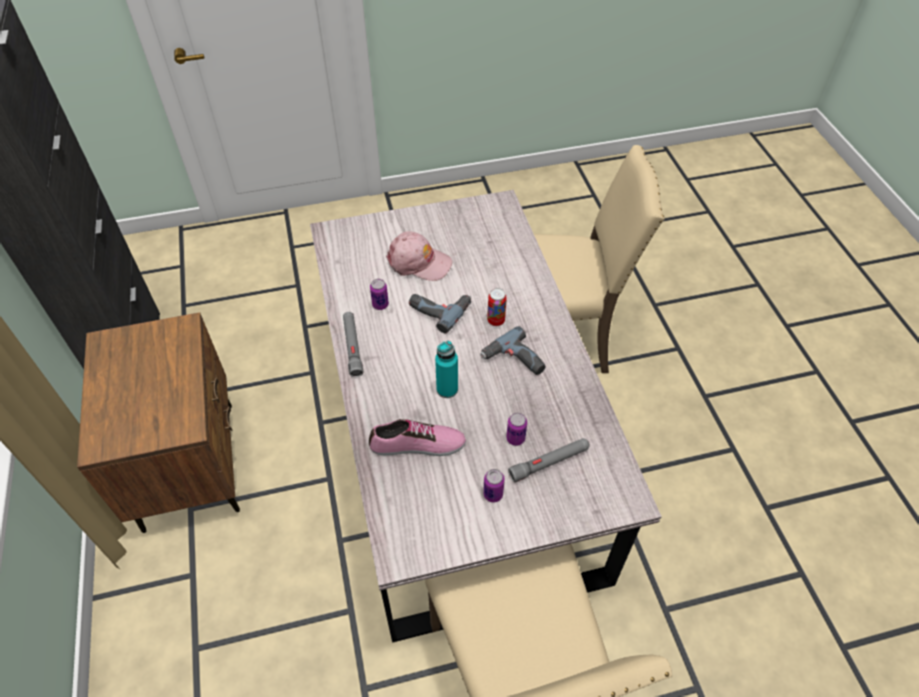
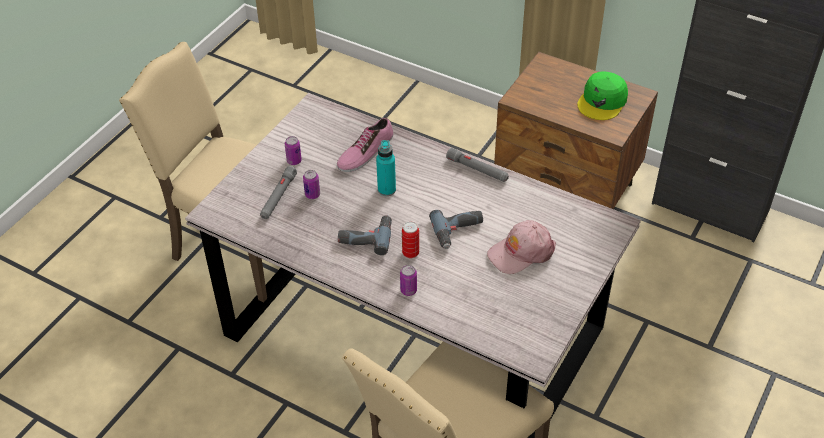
camera: 135 degrees right, 5 degrees down
(137, 361) = (602, 101): none -> green cap
(380, 305) = (500, 204): can -> can (408, 290)

